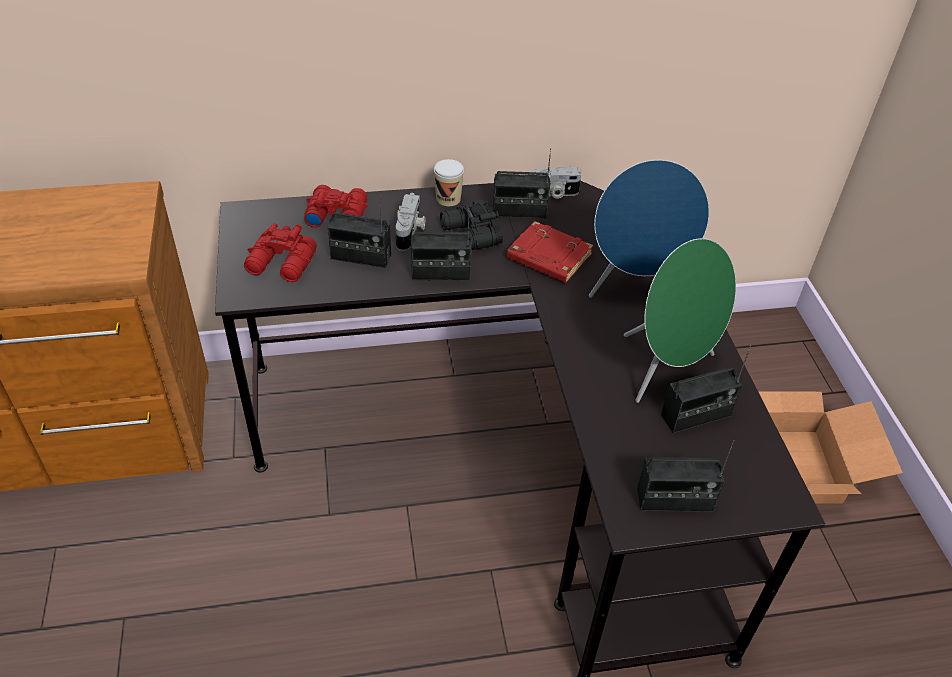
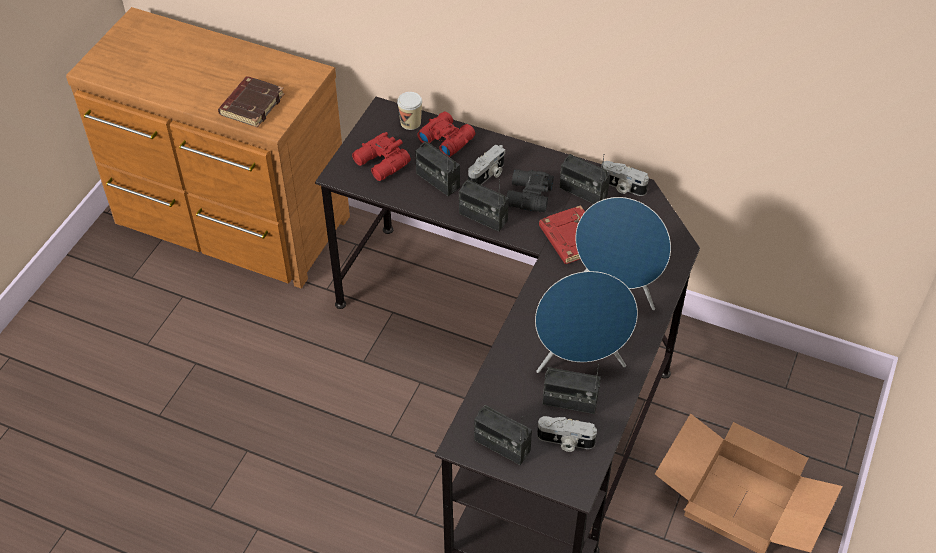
camera: 35 degrees right, 5 degrees up
(80, 252) = (251, 105): none -> brown book
(448, 199) = (538, 159): cup -> cup (410, 123)
(667, 370) = (580, 361): green speaker -> blue speaker
(731, 460) = (565, 442): none -> camera

